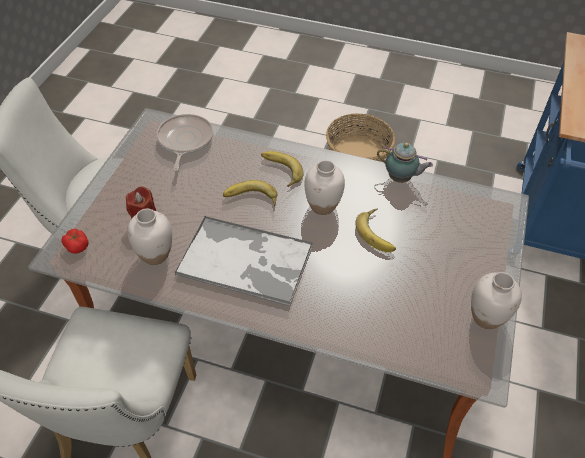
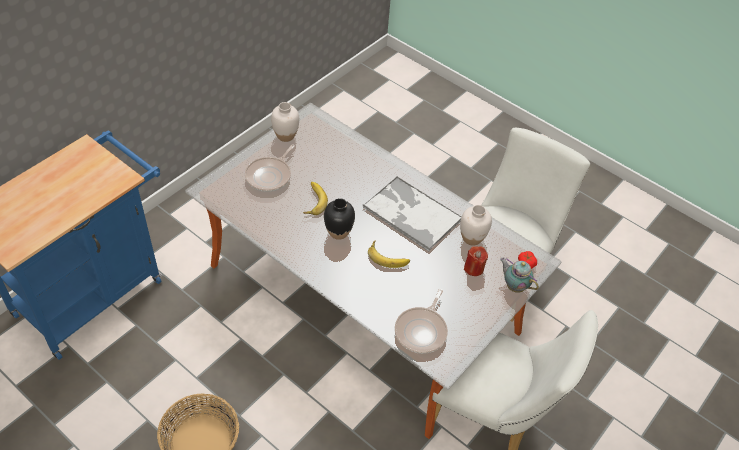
camera: 160 degrees left, 0 degrees up
(279, 171) = (354, 272): banana -> none
(323, 206) = (338, 232): white vase -> black vase
(401, 179) = (265, 232): teapot -> teapot (514, 286)
(453, 247) = (270, 176): none -> frying pan

